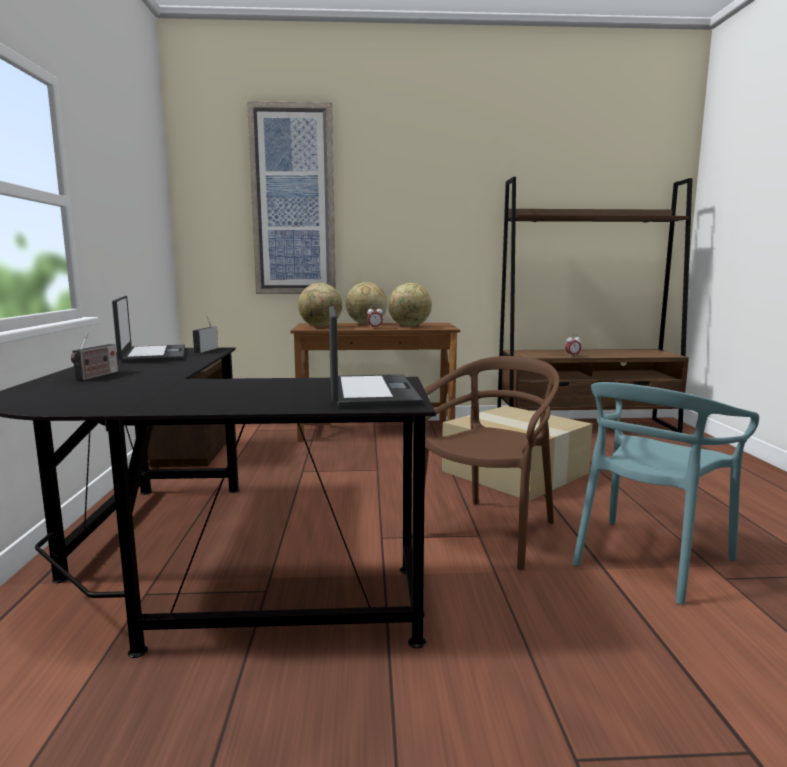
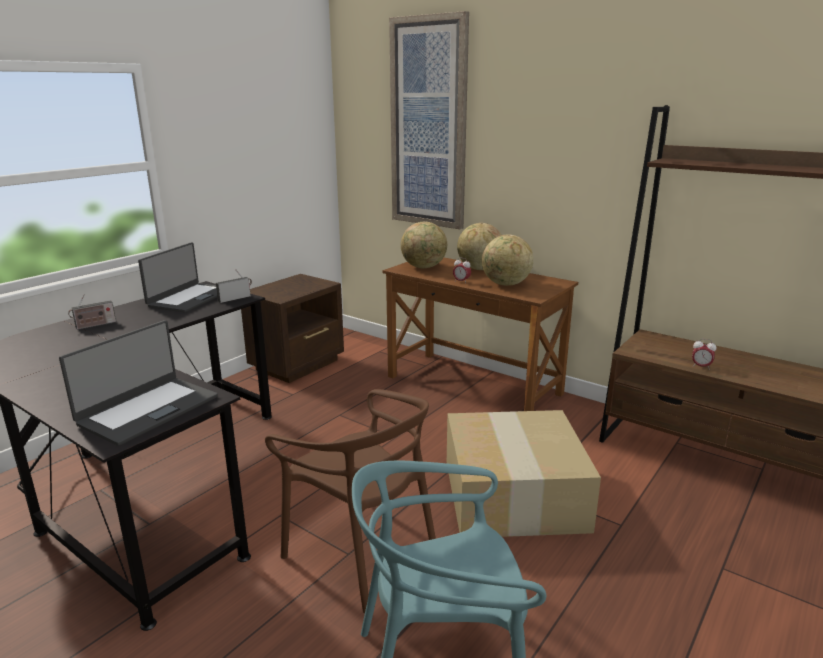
camera: 40 degrees right, 10 degrees up
(488, 532) = (362, 554): brown chair -> brown chair turned 60 degrees clockwise

